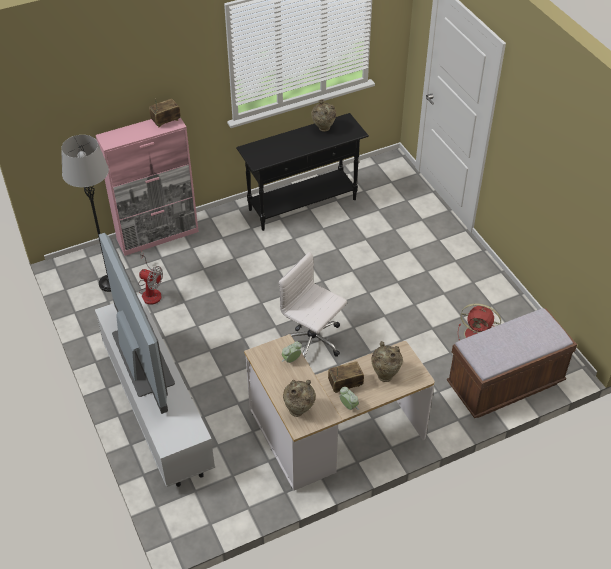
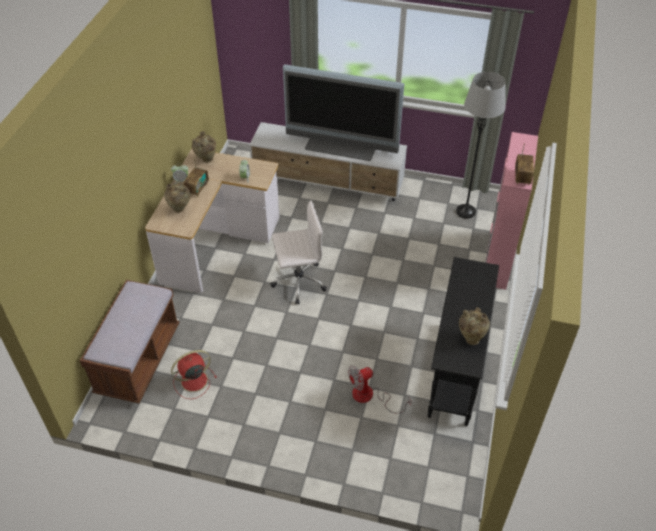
camera: 130 degrees right, 0 degrees up
(150, 291) = (437, 227): fan -> fan (370, 397)

